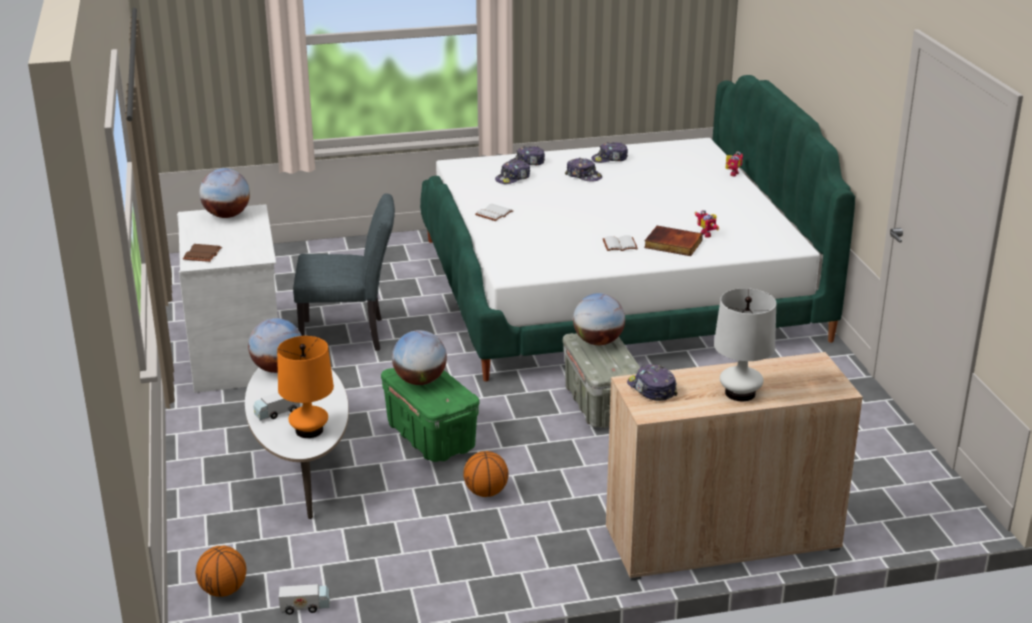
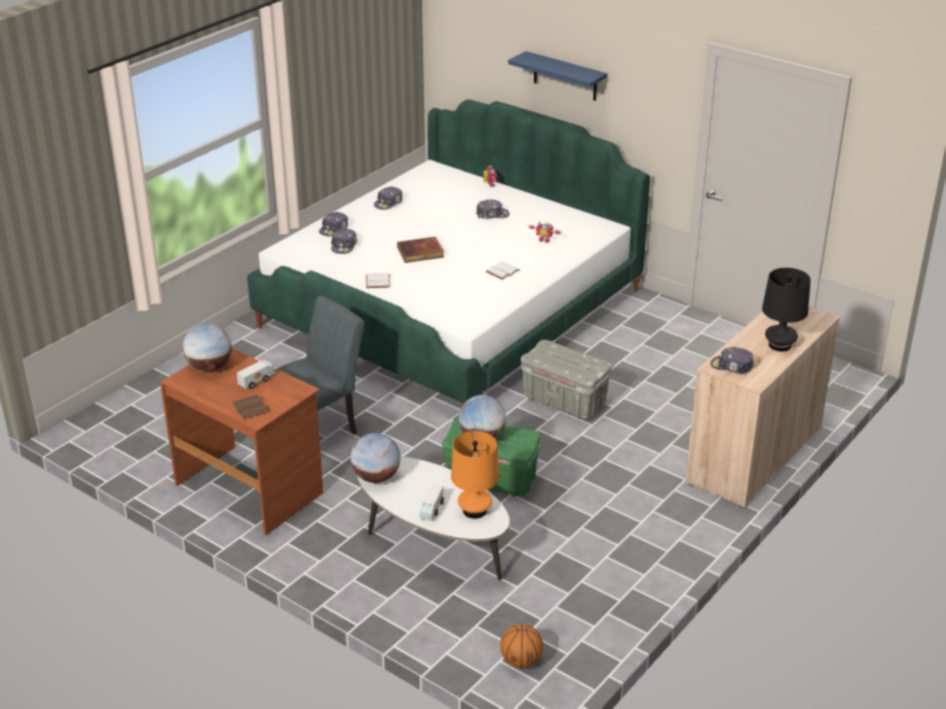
camera: 40 degrees left, 5 degrees up
(237, 354) = (250, 488): white desk -> brown desk
(305, 606) = (589, 639): toy truck -> toy truck (257, 380)
(486, 492) = (583, 499): basketball -> none
(583, 176) = (392, 224): cap -> cap (492, 214)
(598, 342) = (551, 353): globe -> none
(672, 244) = (535, 257): book -> book (420, 253)
(740, 393) = (779, 345): white table lamp -> black table lamp
(815, 59) = (565, 76): none -> blue shelf

